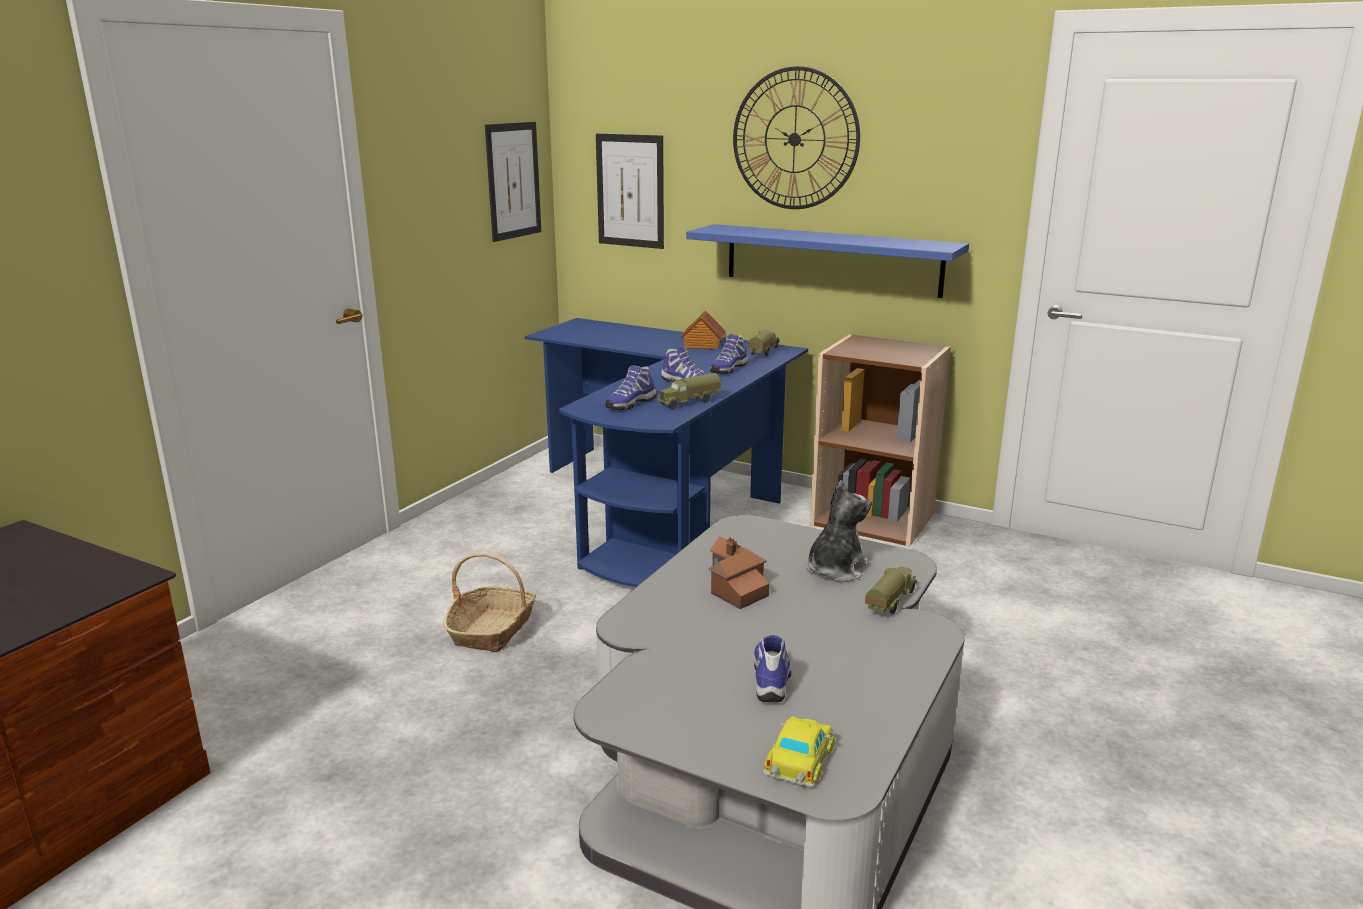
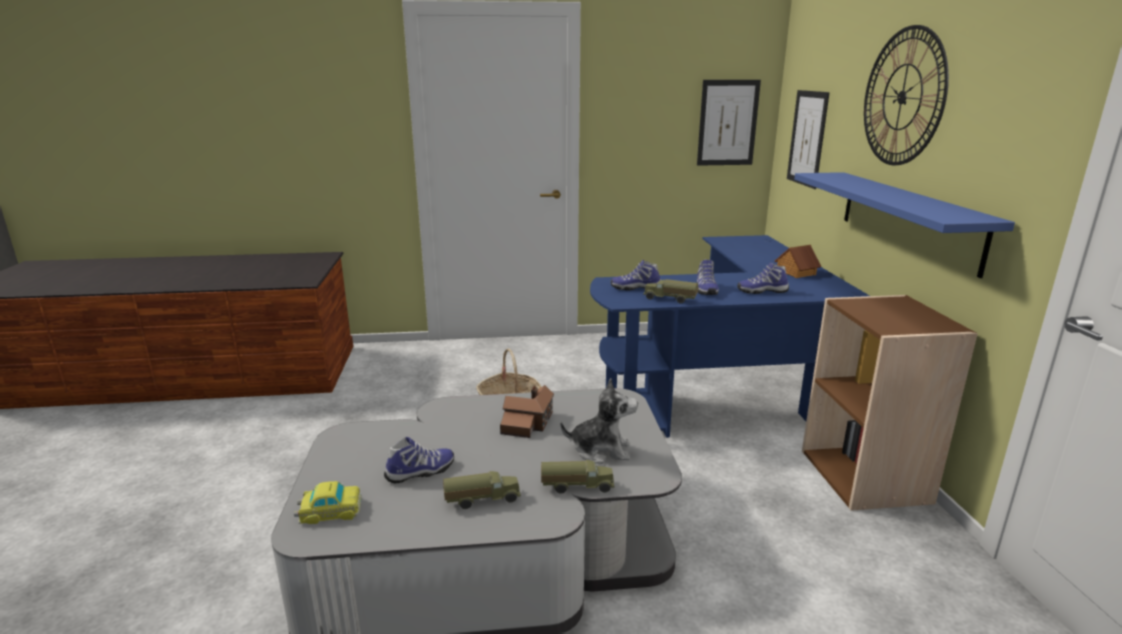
camera: 55 degrees right, 0 degrees up
(762, 352) = (824, 289): toy truck -> toy truck (482, 499)

